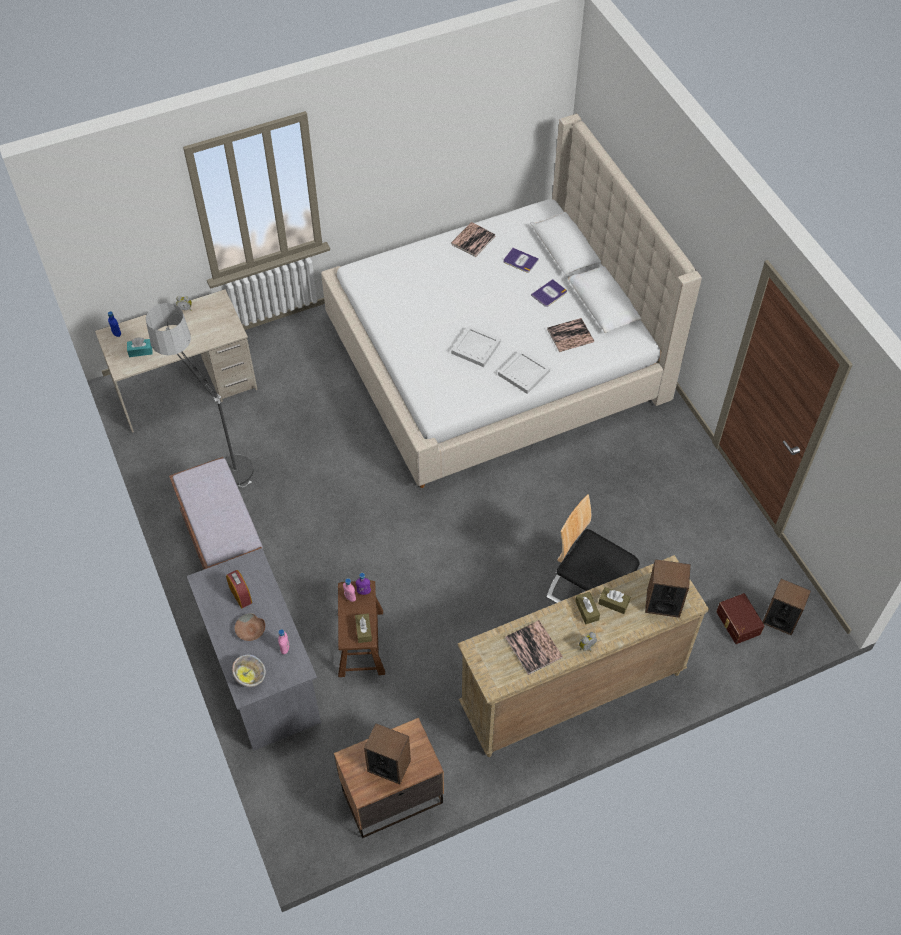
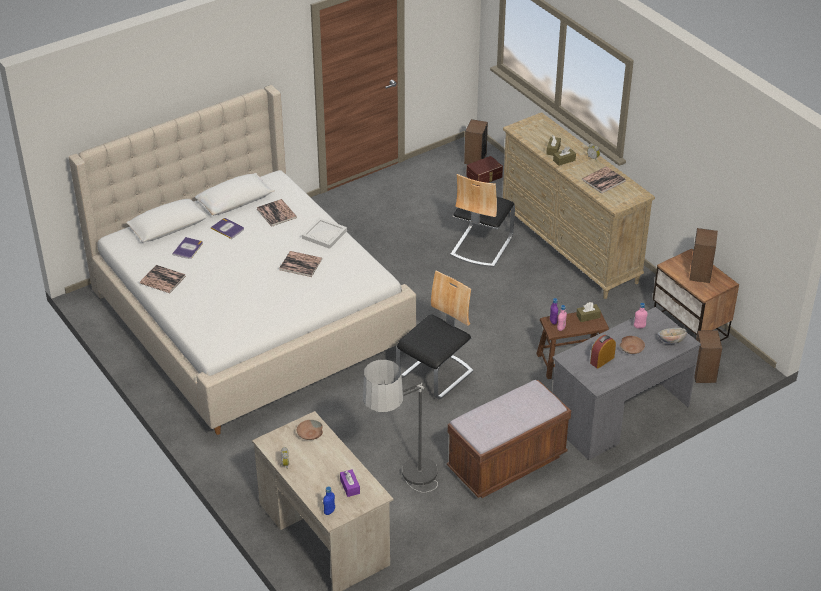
camera: 100 degrees left, 15 degrees down
(140, 351) = (350, 486): turquoise tissue box -> purple tissue box
(217, 329) = (310, 434): none -> brown bowl
(371, 507) = (436, 375): none -> chair
(475, 348) = (300, 264): white tray -> book
(663, 603) = (544, 130): speaker -> speaker (703, 373)

